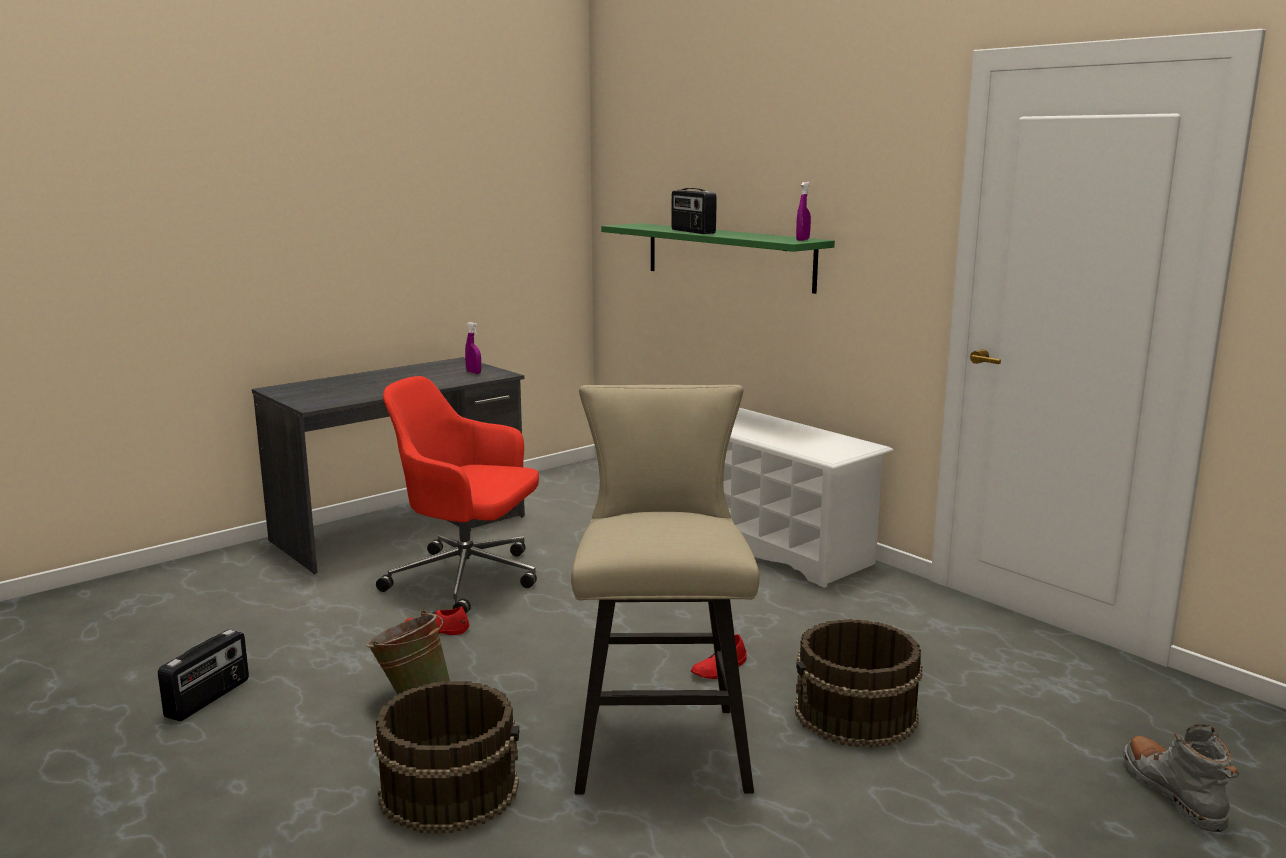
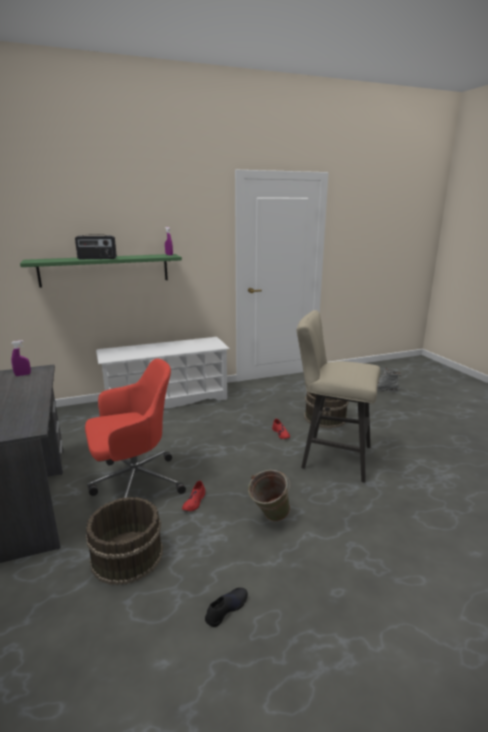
camera: 70 degrees left, 5 degrees up
(209, 698) = (226, 609): radio -> black shoe
(450, 789) = (355, 515): brown bucket -> brown bucket (126, 555)
(468, 579) = (134, 483): red office chair -> red office chair turned 150 degrees counterclockwise

